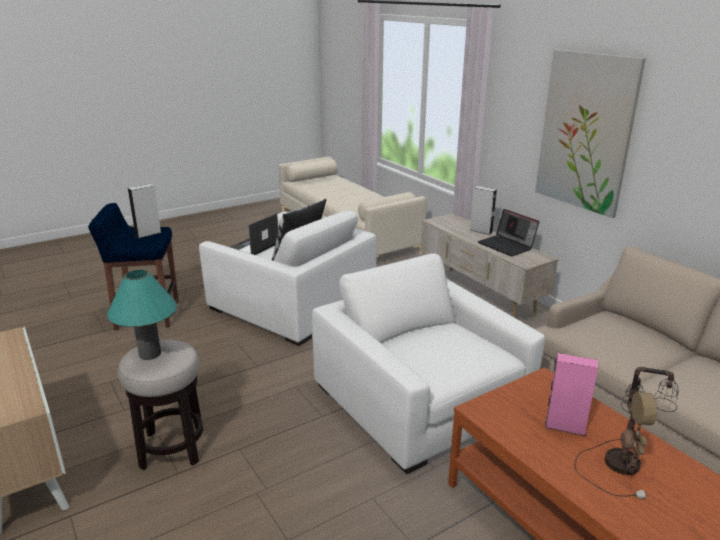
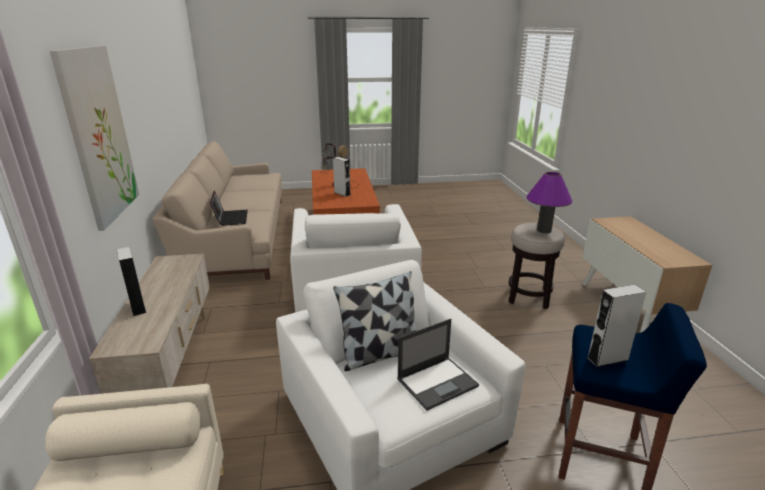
camera: 155 degrees left, 0 degrees up
(150, 354) = (544, 230): turquoise table lamp -> purple table lamp
(507, 246) = (161, 279): laptop -> laptop (230, 218)
(565, 427) = (342, 193): pink speaker -> grey speaker

